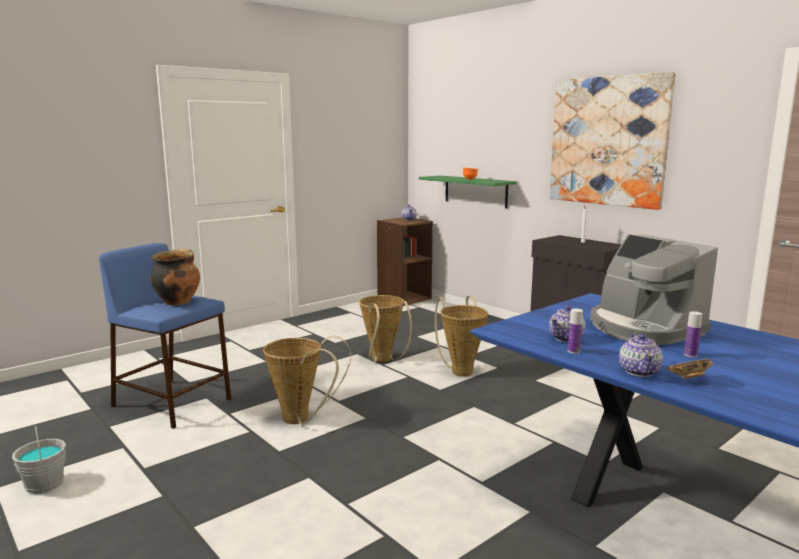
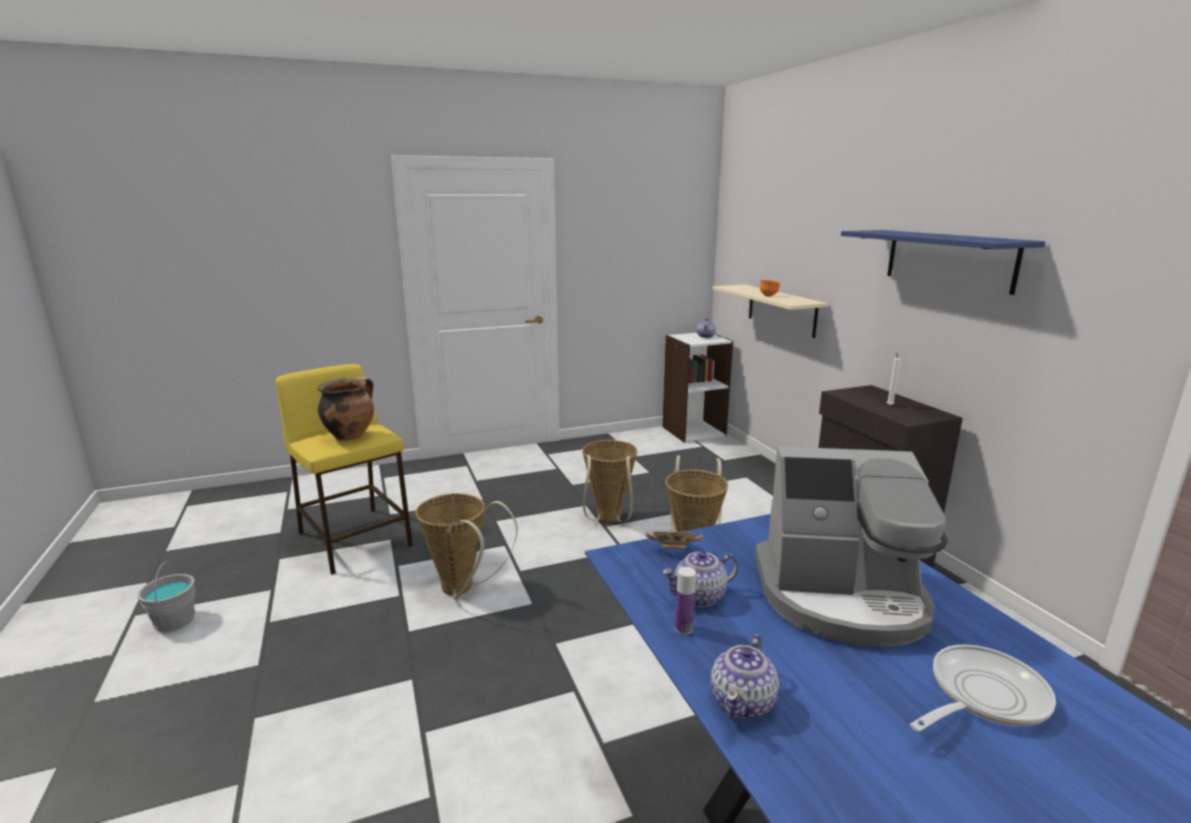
camera: 20 degrees right, 5 degrees up
(173, 403) = (356, 539): blue stool -> yellow stool
(404, 298) = (693, 431): brown bookcase -> white bookcase
(475, 191) = (781, 310): green shelf -> beige shelf
(608, 141) = (949, 259): picture -> blue shelf
(643, 328) = (841, 597): coffee machine -> coffee machine turned 75 degrees counterclockwise
(688, 379) = (810, 743): bowl -> bowl (673, 549)
(690, 355) = (867, 680): bottle -> none
(747, 352) = (982, 696): none -> frying pan

